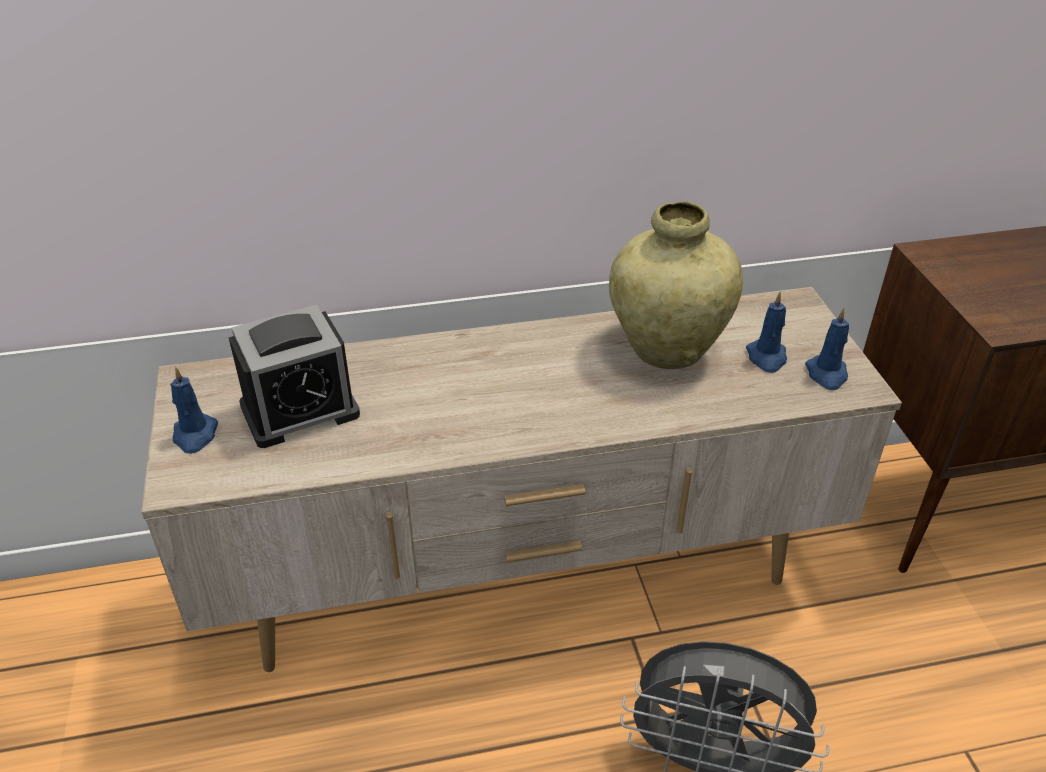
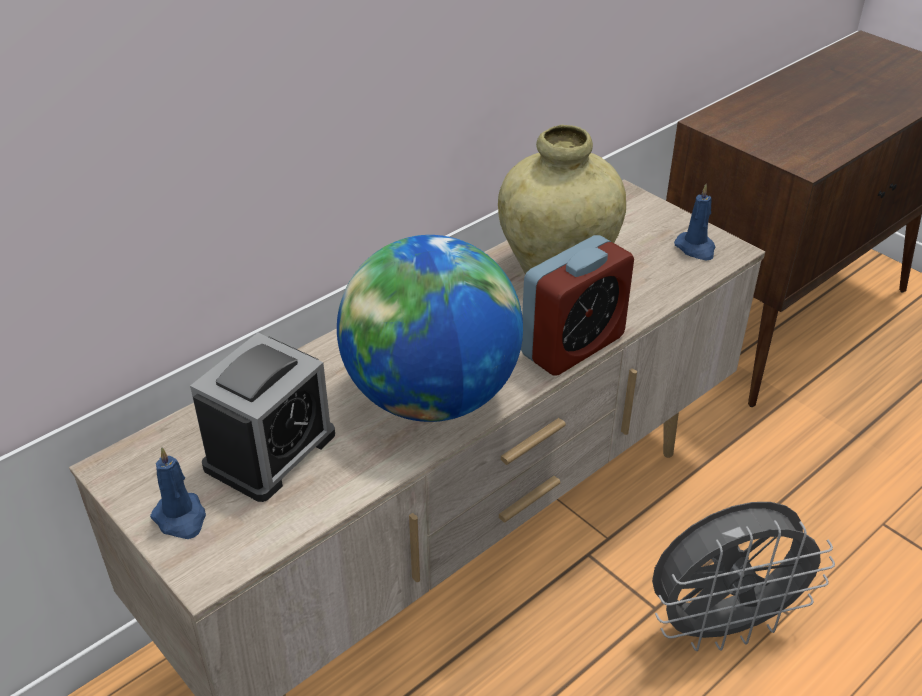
camera: 30 degrees left, 0 degrees up
(459, 418) = (431, 397): none -> globe
(622, 420) = (572, 345): none -> alarm clock
(766, 358) = (640, 251): blue candle -> none

